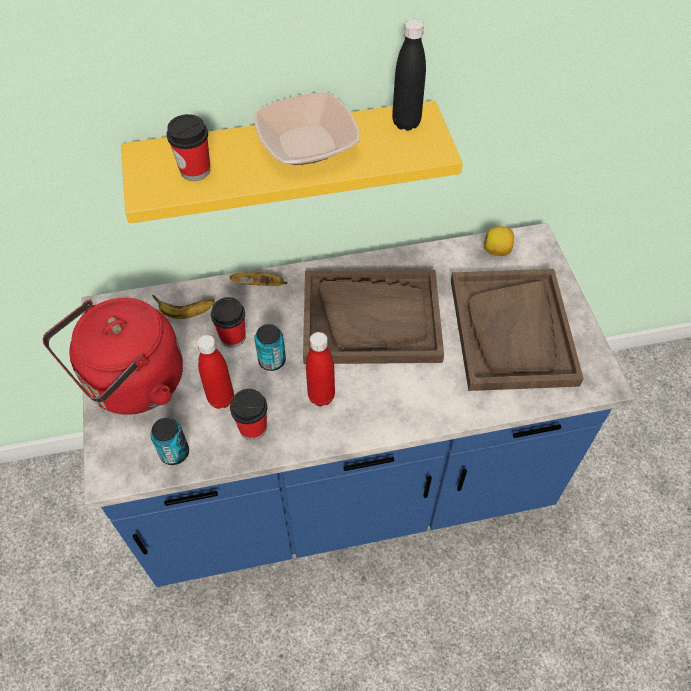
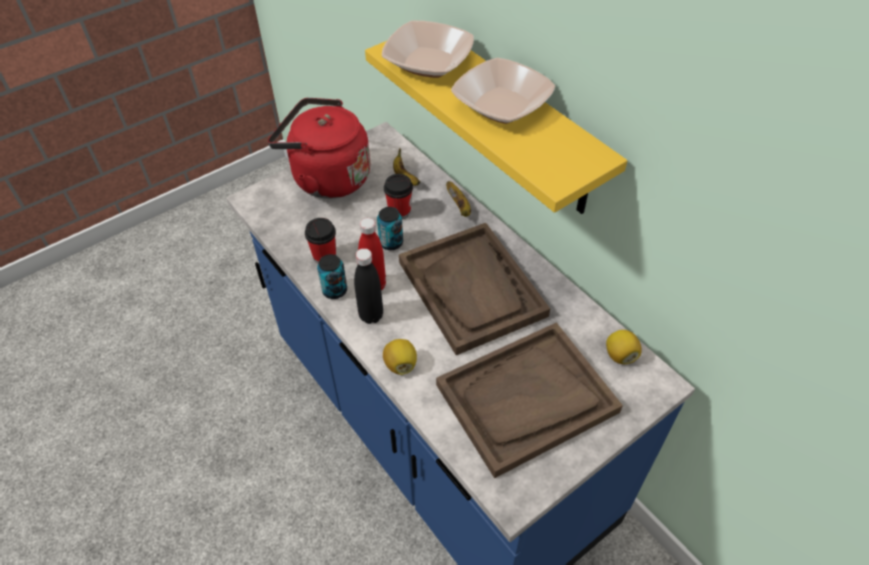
camera: 65 degrees right, 5 degrees down
(174, 453) = (283, 223): can -> can (334, 290)
(195, 170) = (428, 62): cup -> bowl
(221, 399) = (340, 228): red bottle -> none
(406, 123) = (578, 151): black bottle -> black bottle (371, 315)
(431, 410) = (400, 364): none -> lemon

